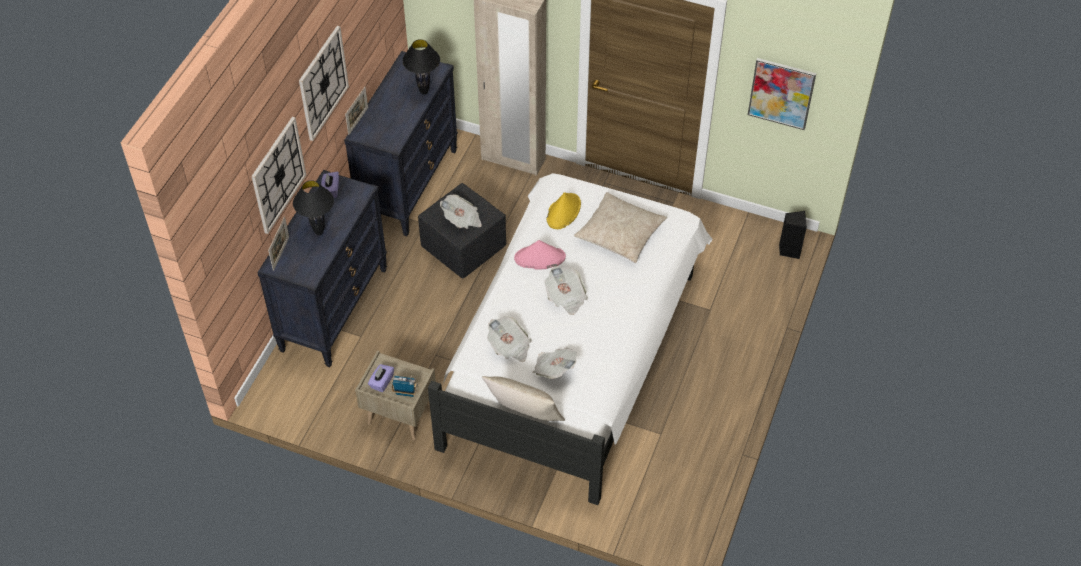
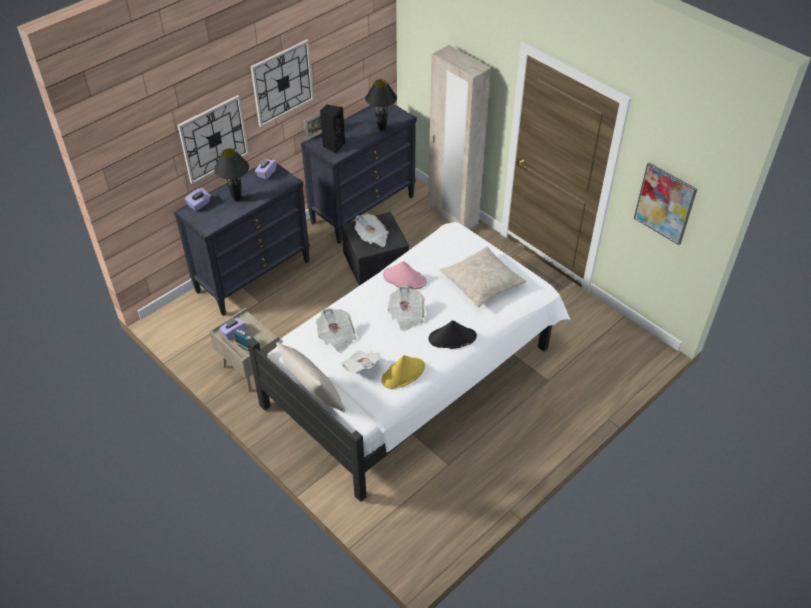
camera: 25 degrees right, 5 degrees down
(281, 253) = (199, 204): picture frame -> purple tissue box
(563, 211) = (445, 251): yellow hat -> yellow hat (403, 373)
(625, 304) = (452, 338): none -> black hat
(789, 250) = (644, 357): black speaker -> black speaker (333, 146)

